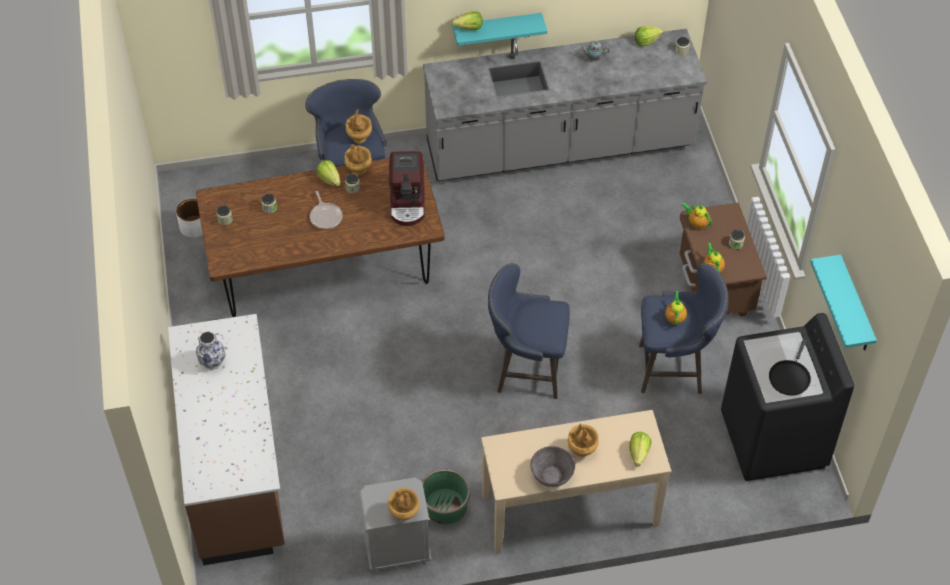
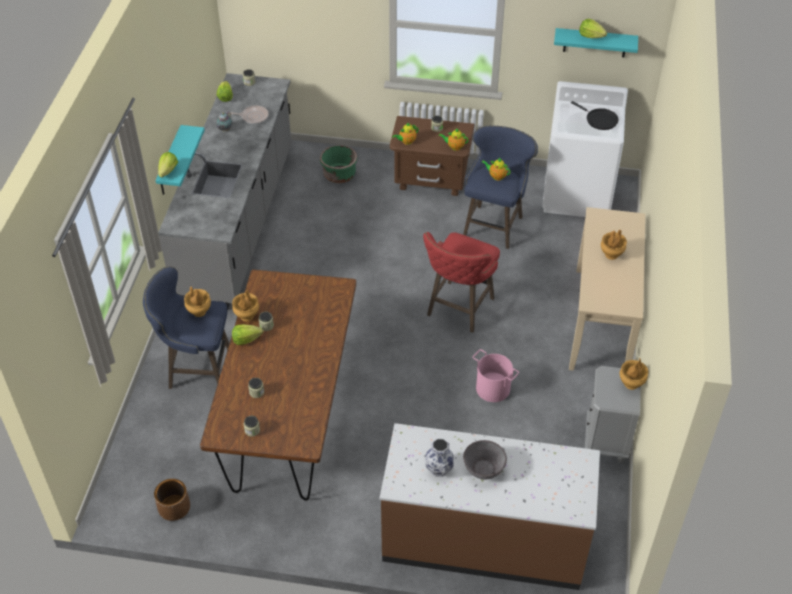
camera: 70 degrees left, 5 degrees down
(194, 227) = (174, 507): white planter -> brown planter
(326, 216) = (290, 353): frying pan -> frying pan (253, 117)
(408, 203) = (305, 292): coffee machine -> none
(426, 430) = (492, 388): none -> pink bucket
(445, 508) = (574, 397): green planter -> green planter (339, 175)
(526, 371) = (459, 309): blue stool -> red stool
(551, 475) = (629, 278): grey bowl -> grey bowl (483, 469)
(639, 453) = (624, 225): lettuce -> lettuce (591, 36)
(773, 440) = (577, 194): black washing machine -> white washing machine

